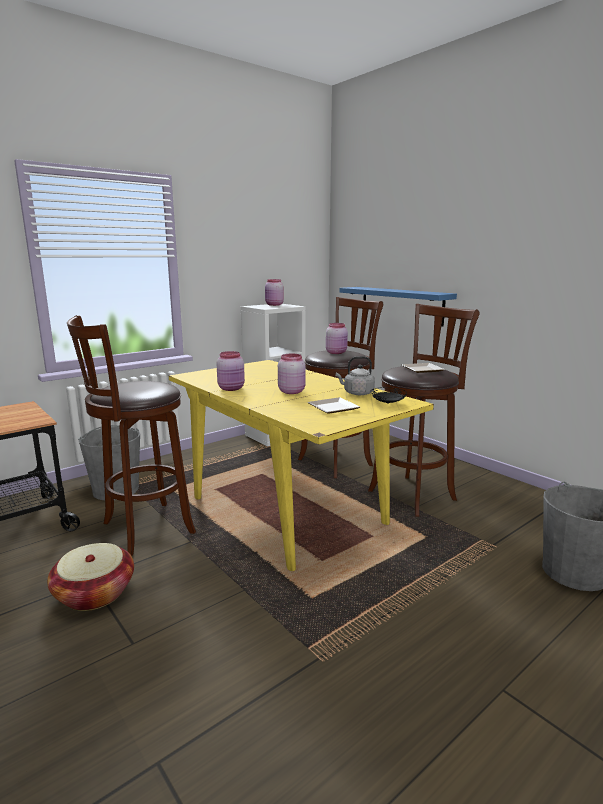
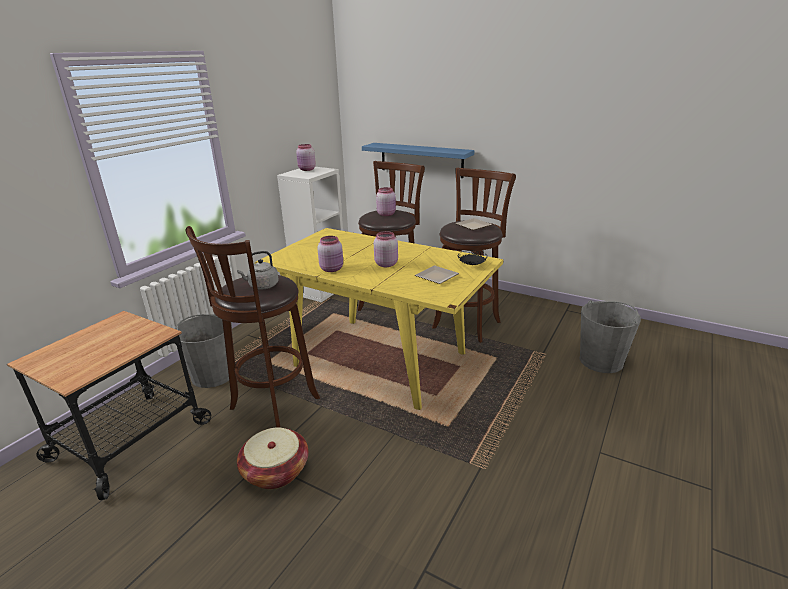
camera: 20 degrees left, 10 degrees up
(357, 393) = (439, 257): grey kettle -> grey kettle (262, 286)

